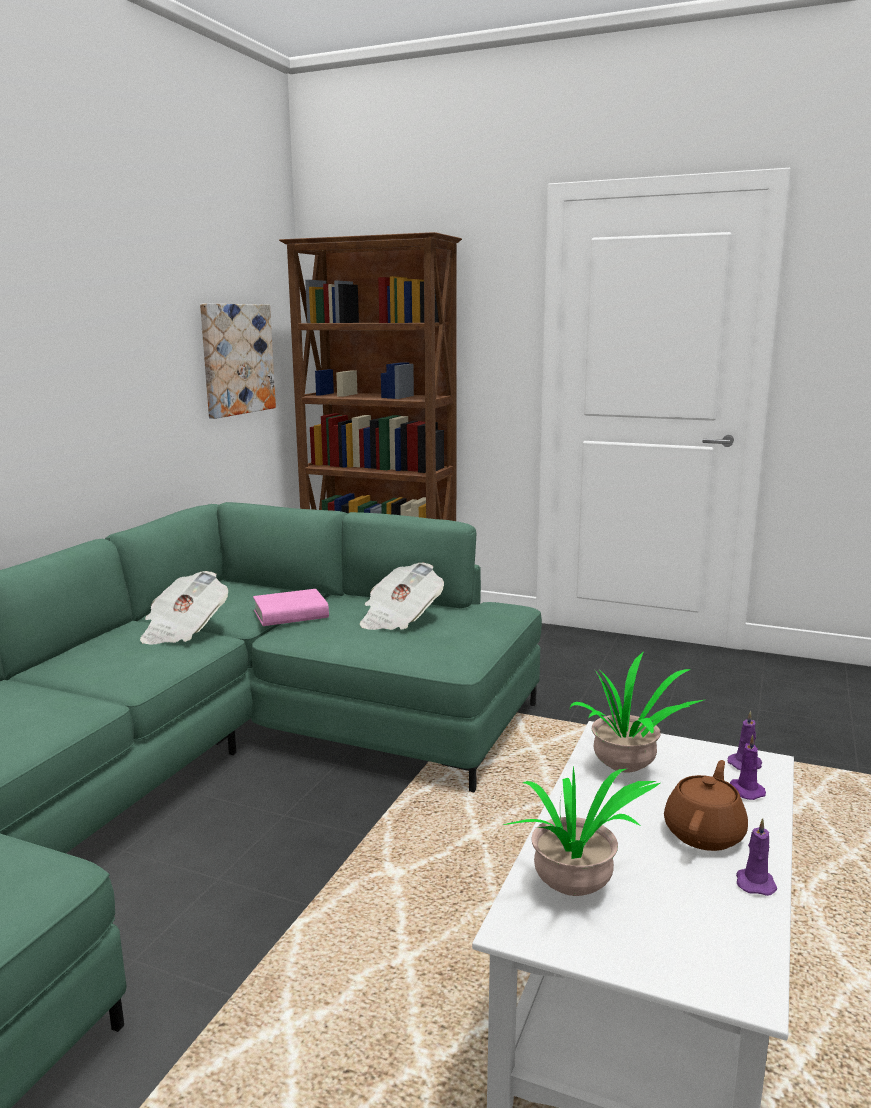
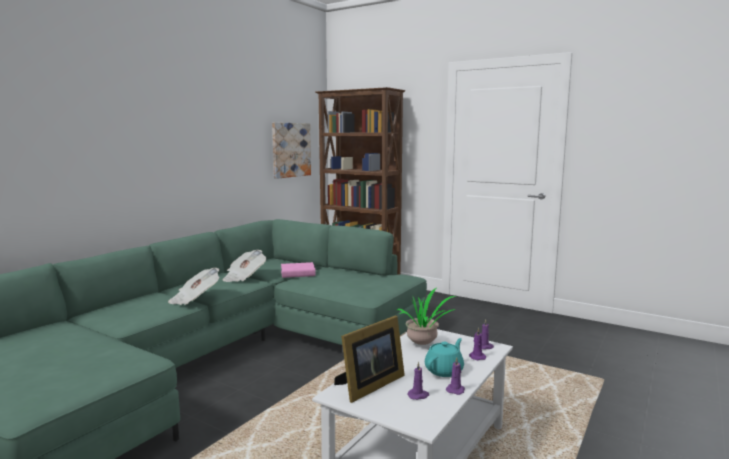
camera: 10 degrees right, 5 degrees down
(399, 619) = (349, 278): newspaper -> newspaper (195, 299)
(577, 892) = (369, 385): potted plant -> picture frame
(691, 907) = (418, 395): none -> purple candle
(705, 833) = (444, 370): brown teapot -> turquoise teapot

